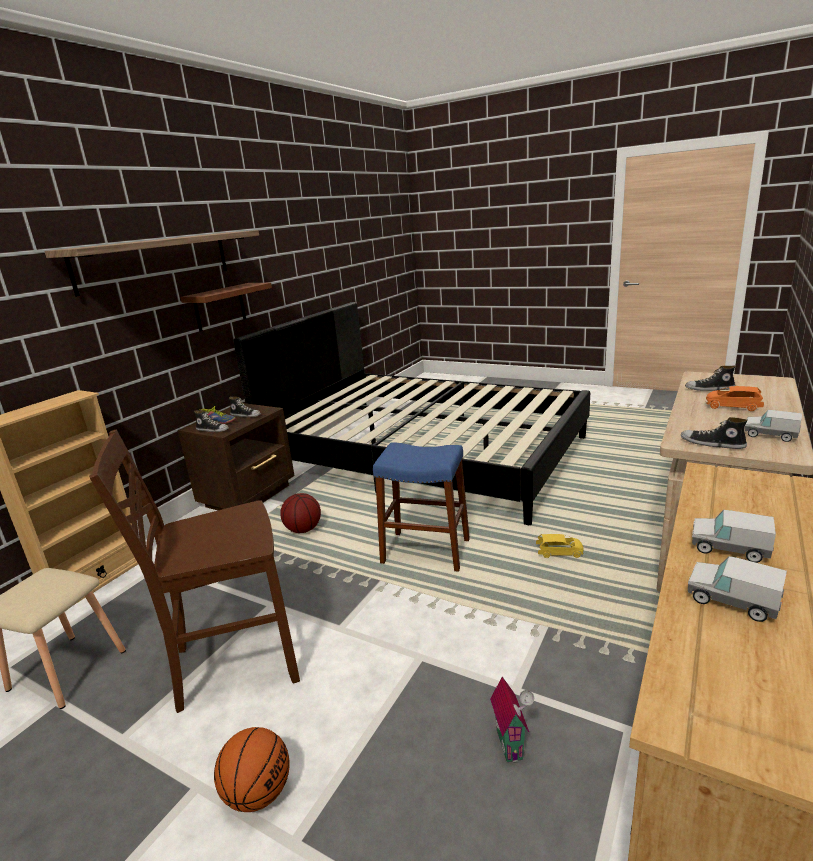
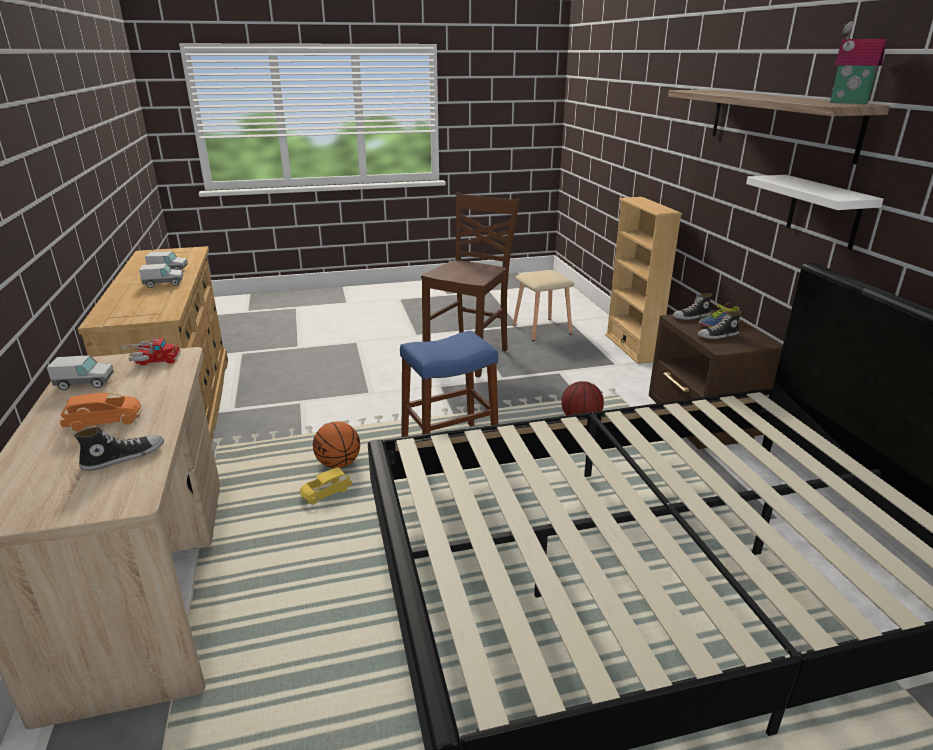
camera: 135 degrees right, 5 degrees up
(219, 307) = (824, 212): brown shelf -> white shelf
(259, 793) = (388, 342): basketball -> basketball (338, 464)
(512, 744) = (291, 385): toy house -> toy house (847, 103)
(712, 444) = (151, 359): shoe -> toy truck

